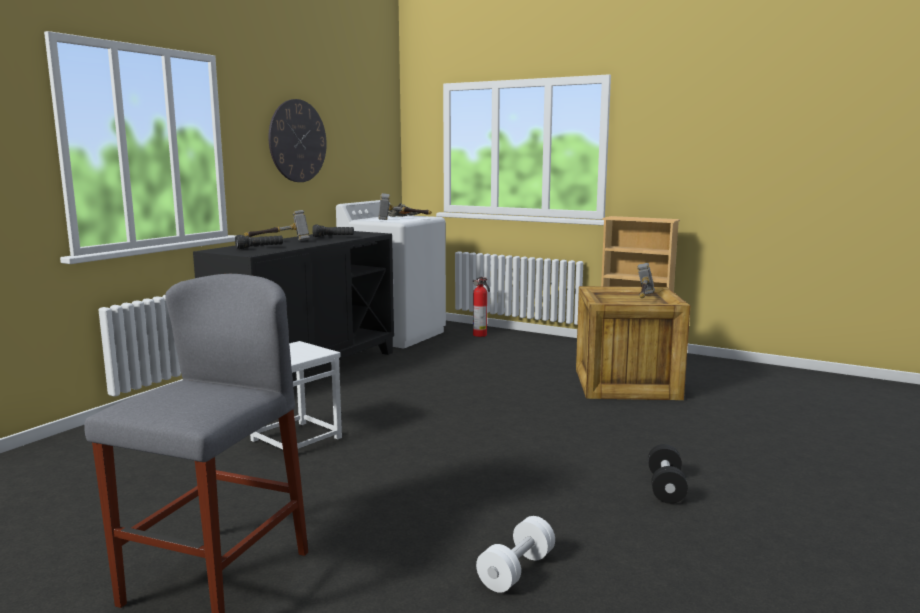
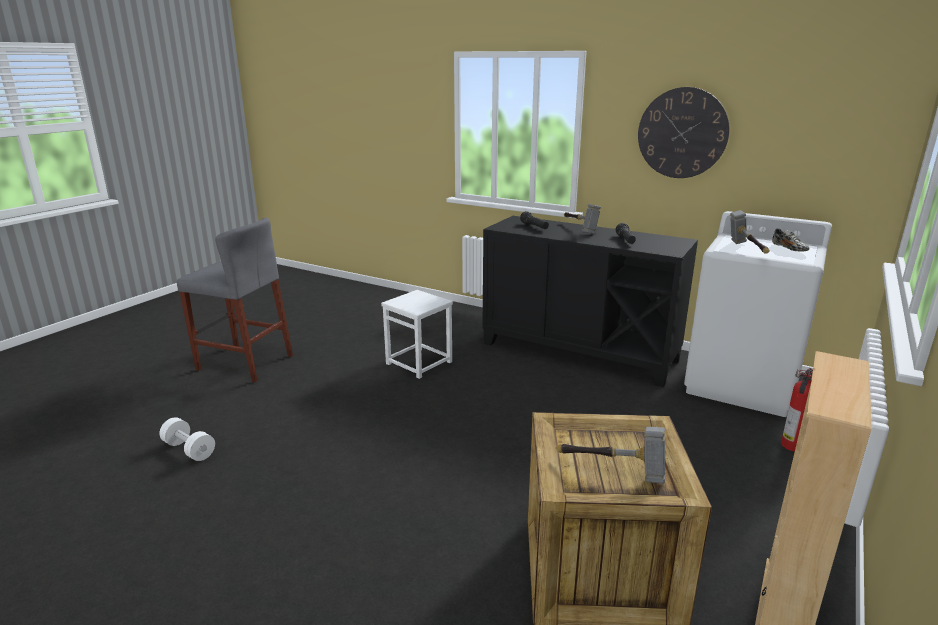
camera: 90 degrees right, 10 degrees up
(665, 487) = (266, 543): black dumbbell -> none

